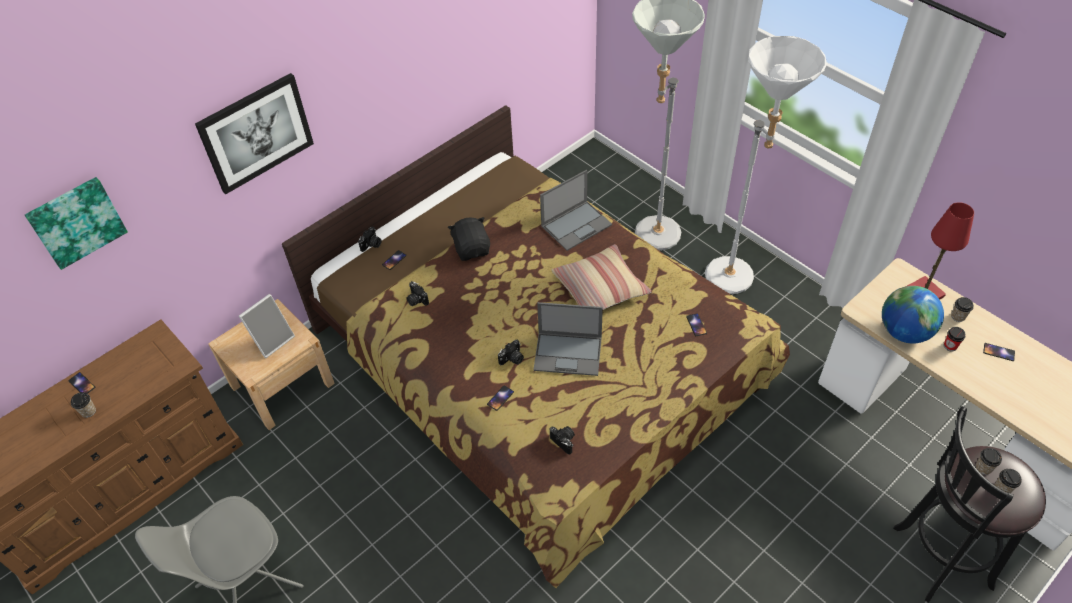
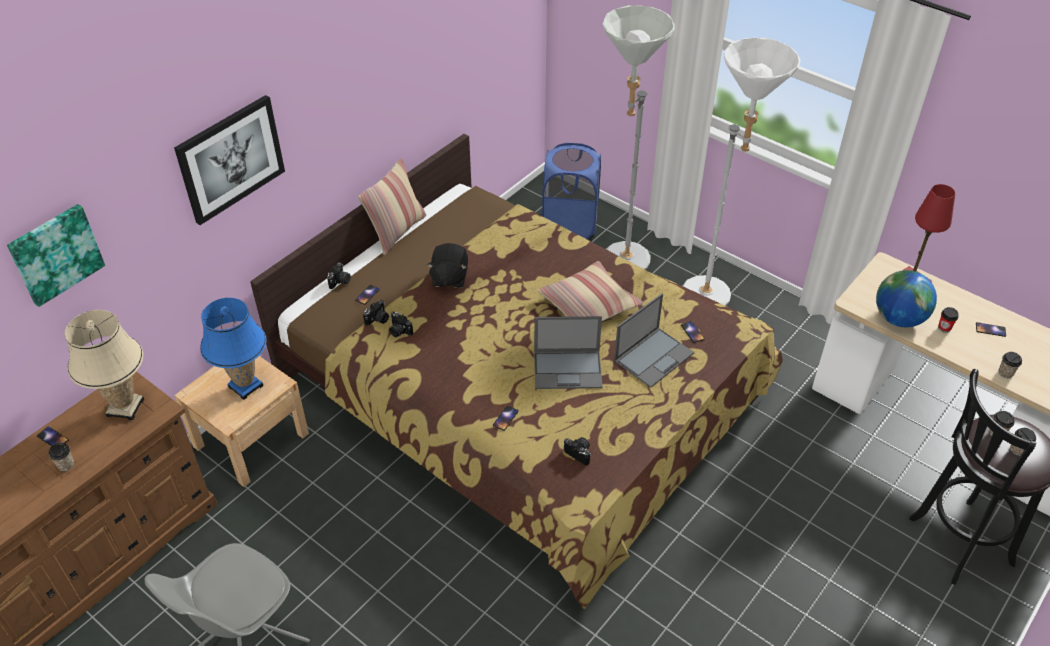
camera: 10 degrees left, 5 degrees down
(149, 360) = (125, 408): none -> beige table lamp
(272, 340) = (246, 386): picture frame -> blue table lamp
(432, 198) = (396, 231): none -> pillow
(472, 249) = (449, 277): black plush toy -> black plush toy turned 150 degrees counterclockwise
(512, 359) = (511, 380): camera -> camera (378, 319)
(577, 225) = (553, 247): laptop -> laptop (654, 356)
(609, 195) = (570, 225): none -> blue laundry basket
(958, 316) = (946, 301): cup -> cup (1005, 373)

